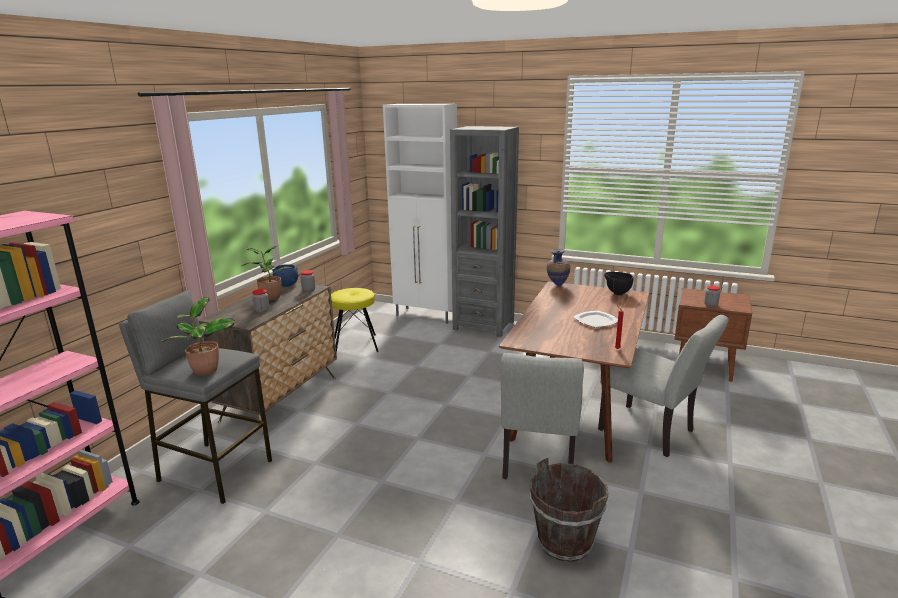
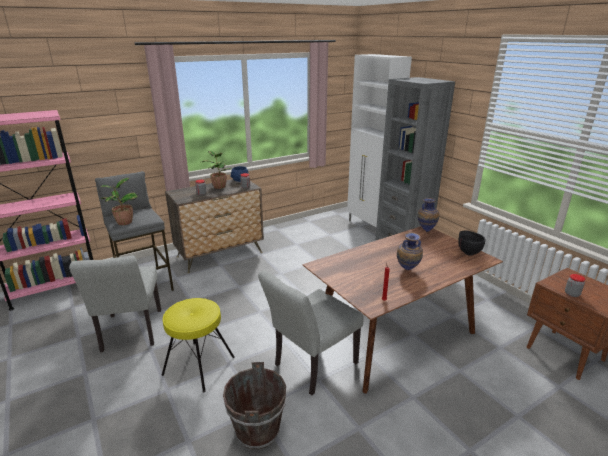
camera: 35 degrees right, 5 degrees up
(355, 345) = (299, 233): yellow stool -> yellow stool (198, 366)
(596, 321) = (407, 270): plate -> vase
(653, 433) = (431, 388): grey chair -> grey chair (131, 333)

